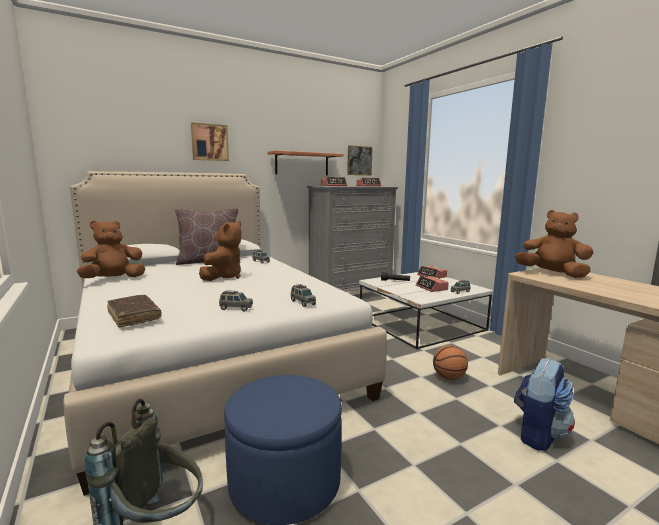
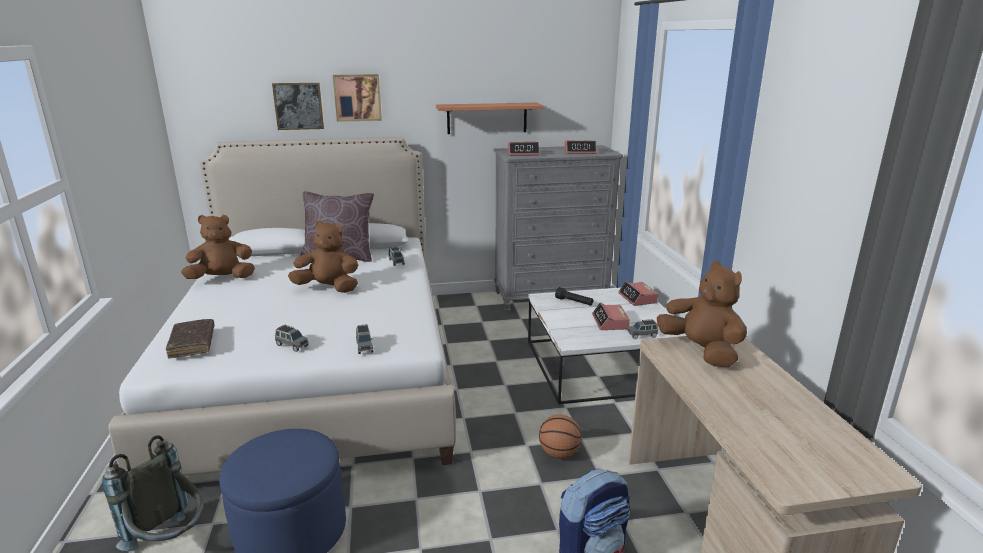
camera: 20 degrees right, 10 degrees up
(223, 277) = (328, 288): brown plush toy -> brown plush toy turned 120 degrees counterclockwise
(359, 160) = (579, 108): picture -> picture (298, 106)

